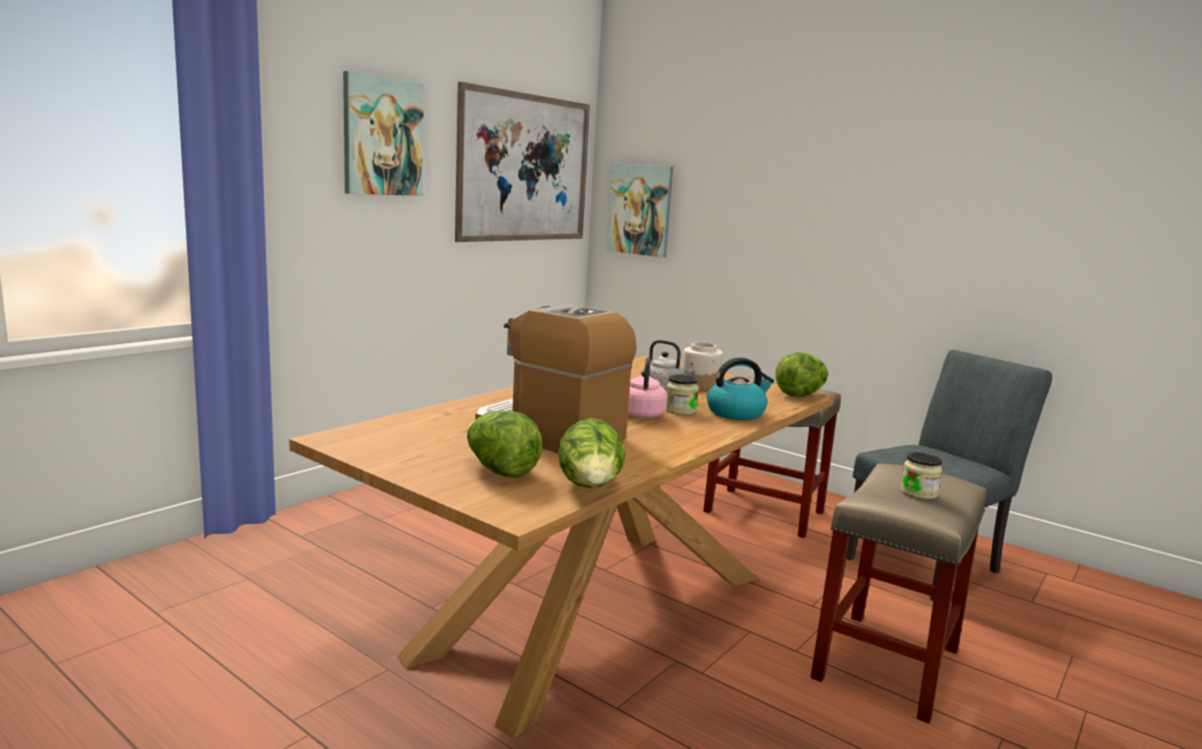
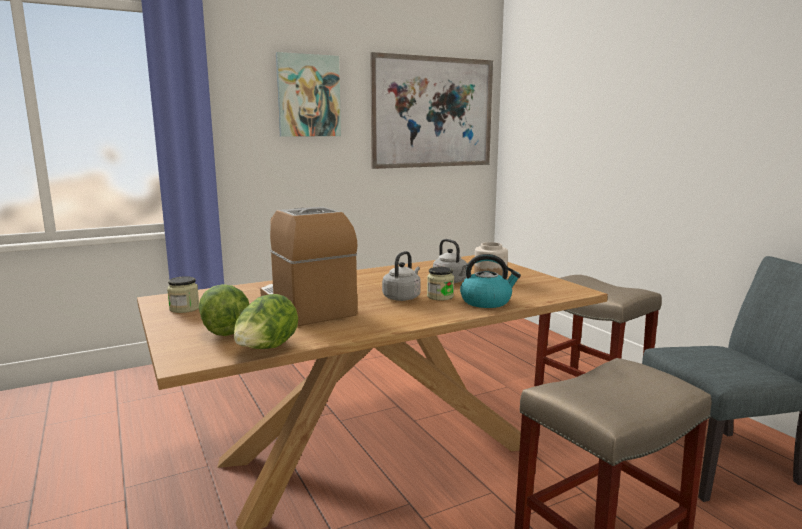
camera: 25 degrees right, 0 degrees up
(640, 209) = (529, 139): picture -> none
(641, 414) = (402, 297): pink kettle -> grey kettle
(800, 395) = (574, 290): lettuce -> none
(918, 493) = (618, 389): jar -> jar (184, 308)

